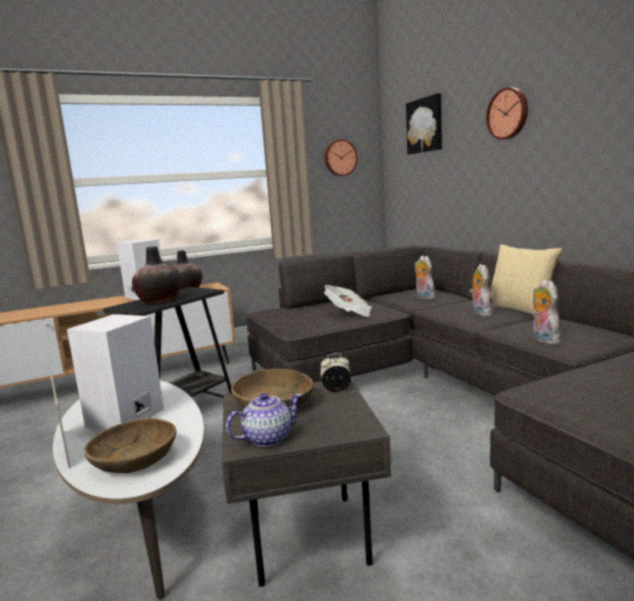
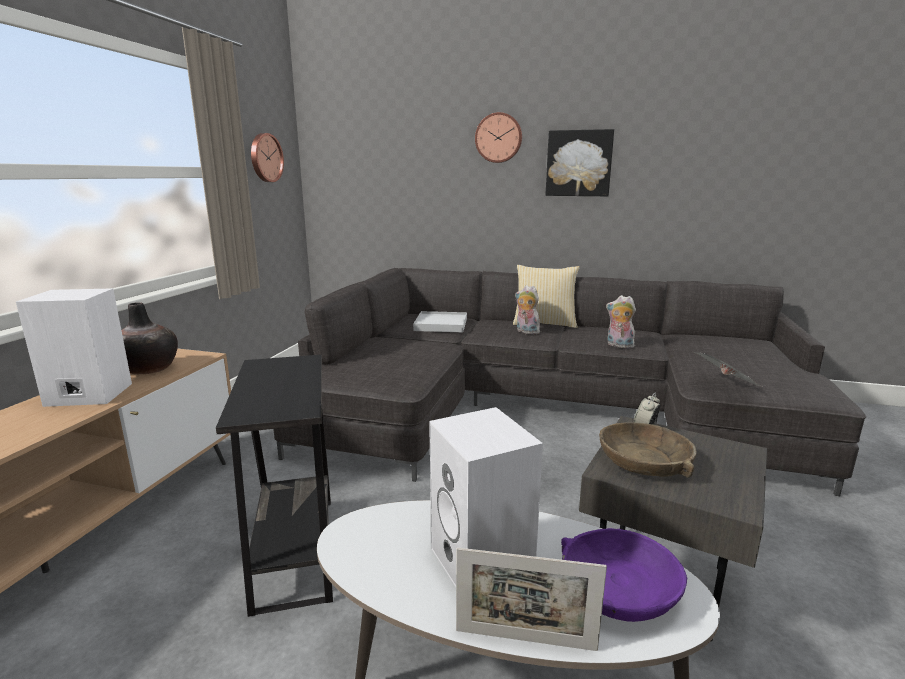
camera: 50 degrees left, 5 degrees up
(134, 457) = (617, 589): brown bowl -> purple bowl
(159, 300) = (282, 390): vase -> none
(267, 438) = (728, 490): teapot -> none
(349, 313) = (416, 355): newspaper -> newspaper (726, 386)
(423, 297) = (441, 325): plush toy -> white tray
(425, 125) = (379, 132): picture -> picture (579, 163)

